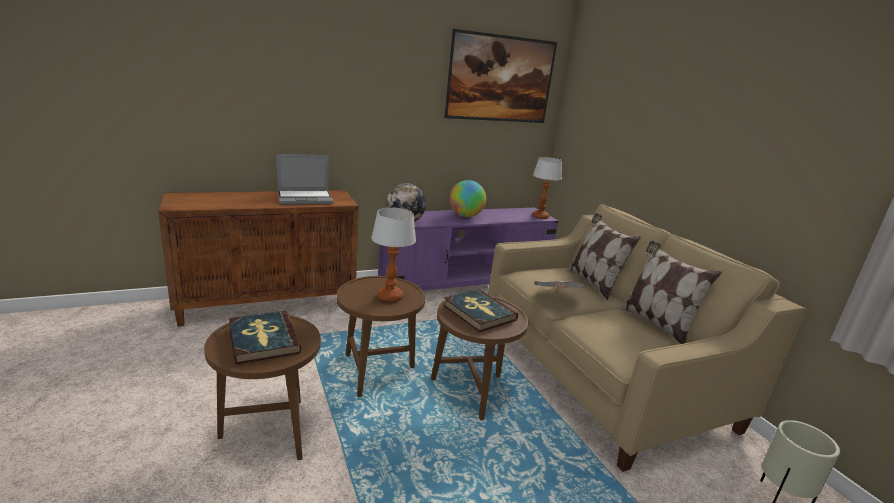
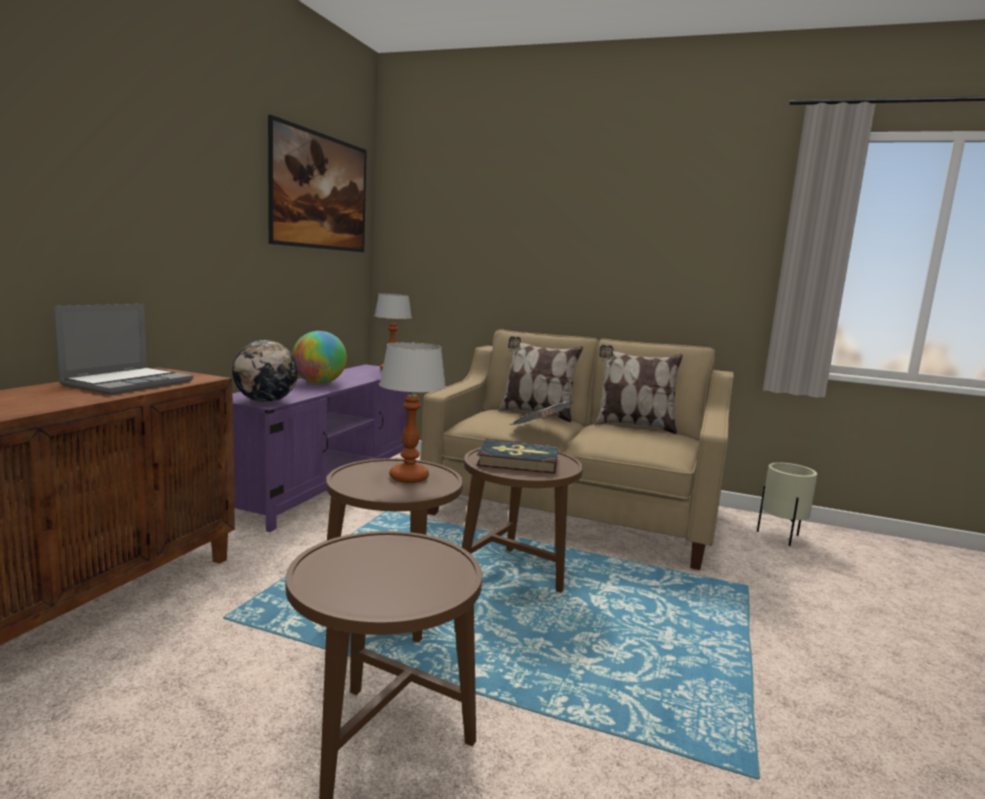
camera: 45 degrees left, 10 degrees down
(263, 340) = (385, 569): book -> none

